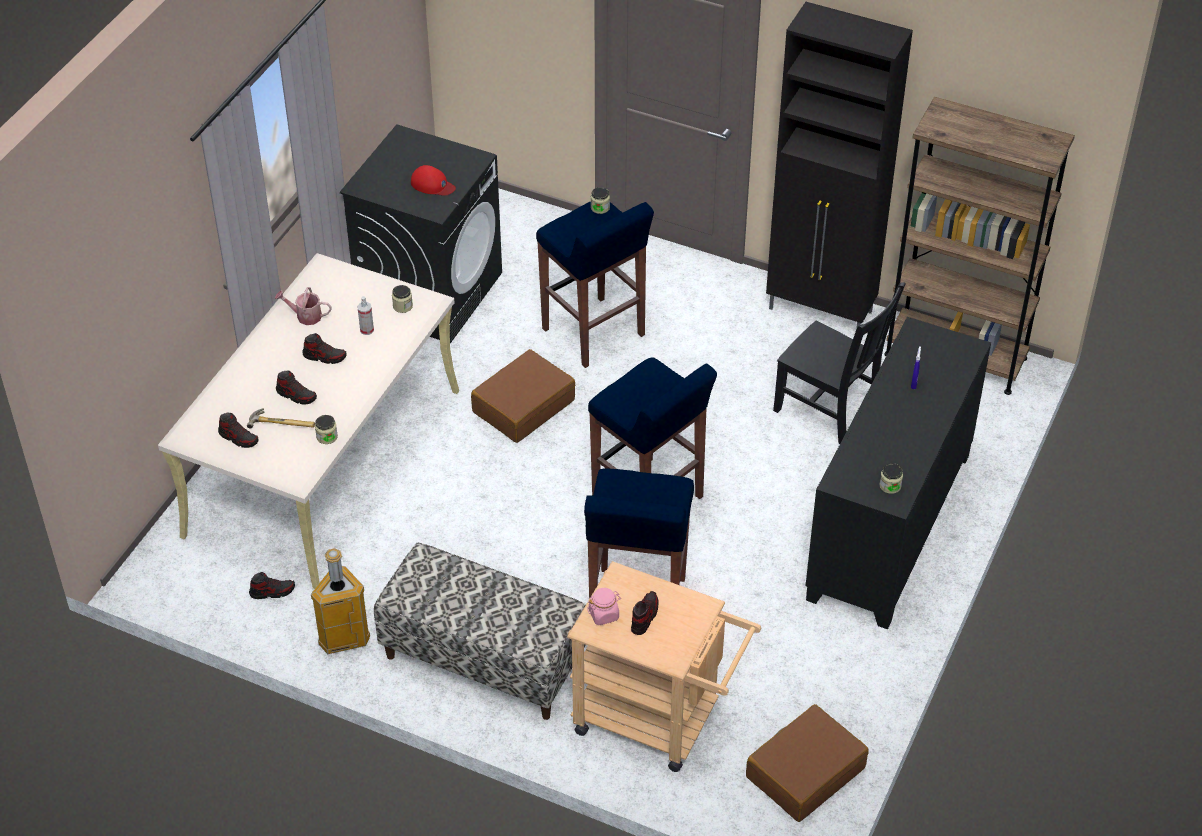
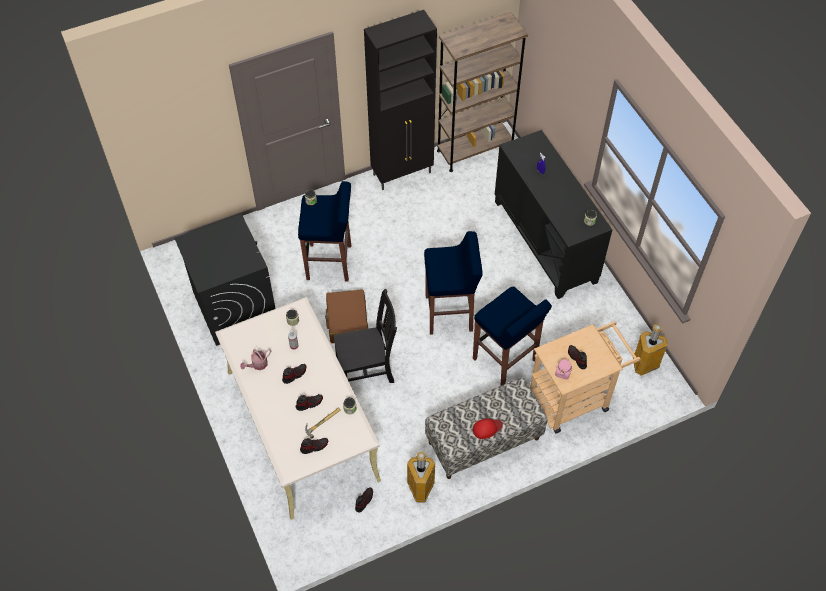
camera: 50 degrees left, 10 degrees up
(432, 185) = (235, 252): red cap -> red cap (487, 428)
(805, 772) = (645, 365): brown suitcase -> trash can
(830, 411) = (463, 213): black chair -> black chair (367, 369)

